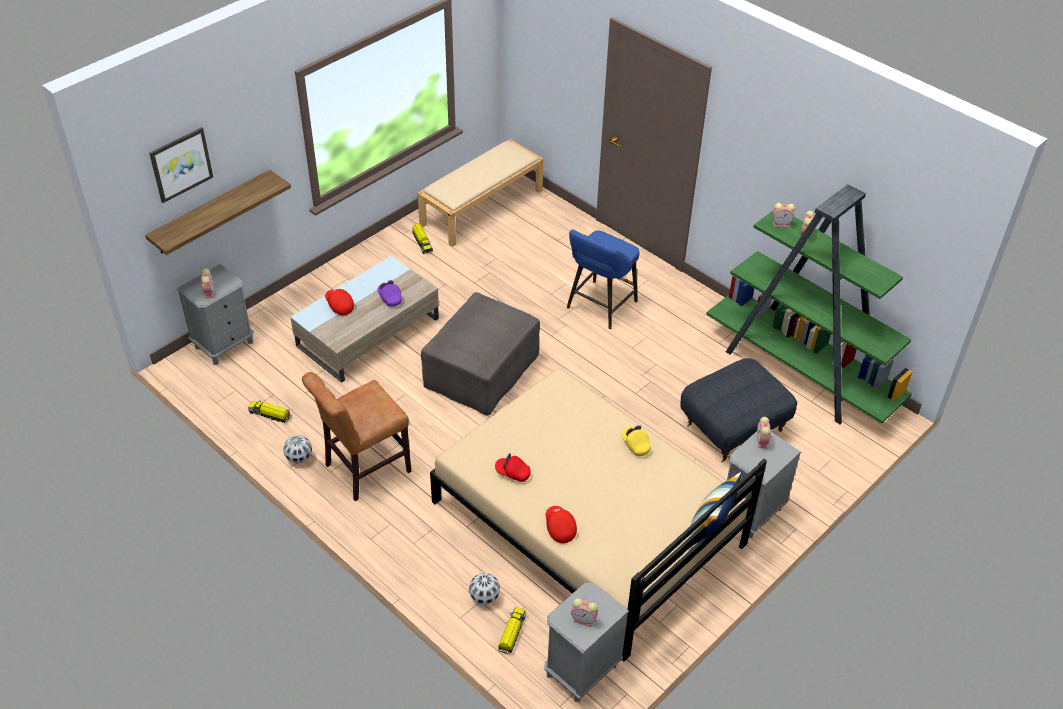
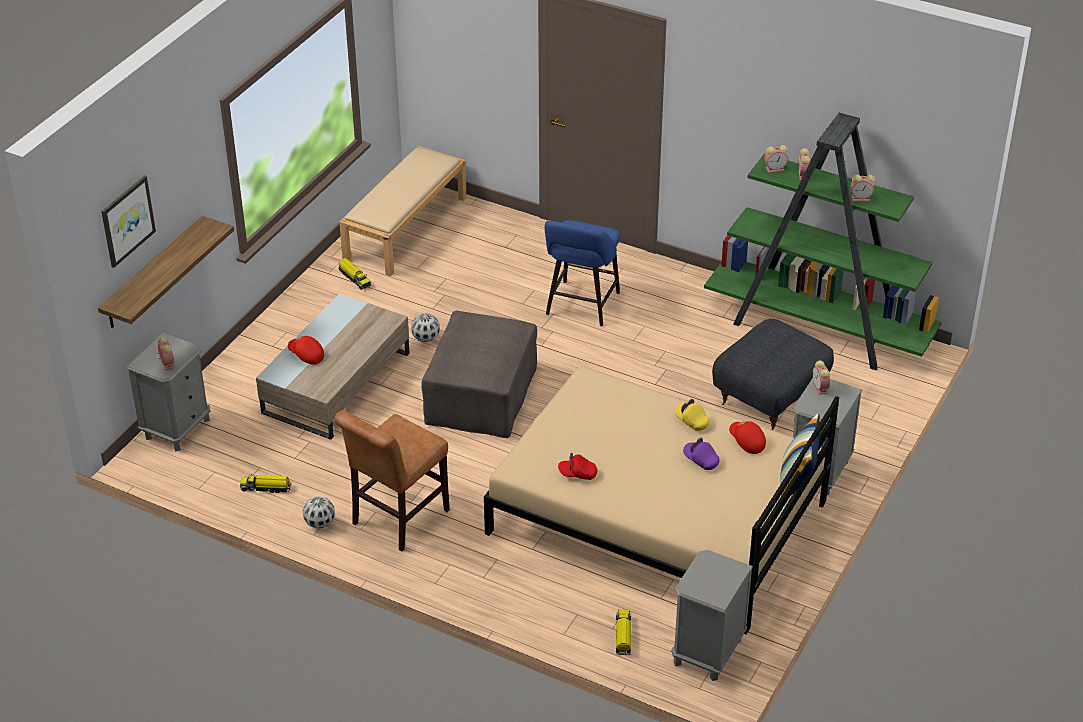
camera: 15 degrees left, 5 degrees down
(390, 298) = (359, 337): purple cap -> purple cap (701, 460)
(484, 597) = (580, 610): football -> football (425, 339)
(559, 528) = (648, 514): red cap -> red cap (746, 442)
(584, 620) = (713, 583): alarm clock -> alarm clock (861, 198)

